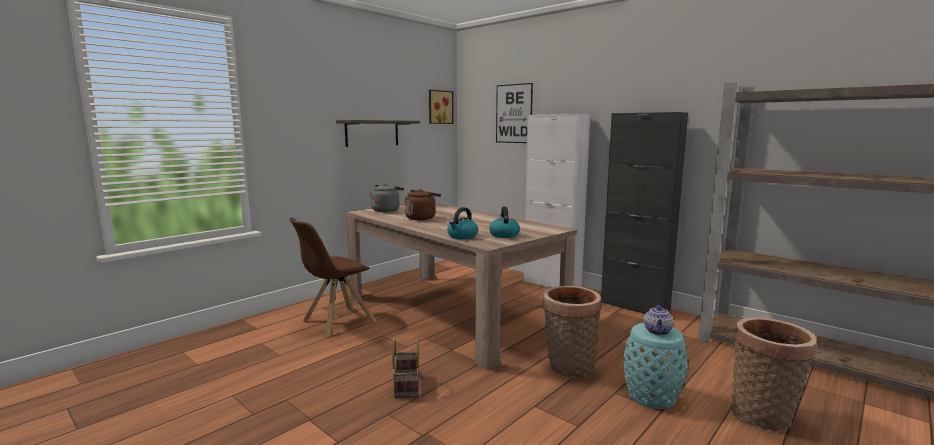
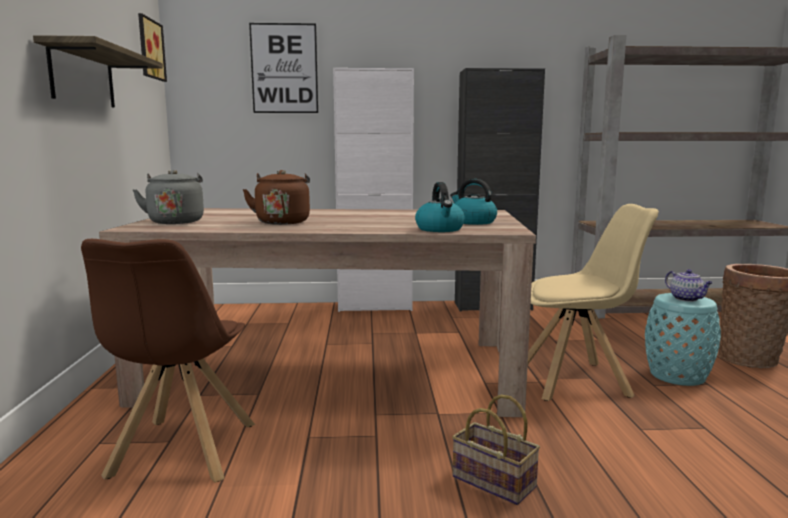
camera: 45 degrees left, 0 degrees up
(568, 368) = (578, 380): basket -> beige chair

